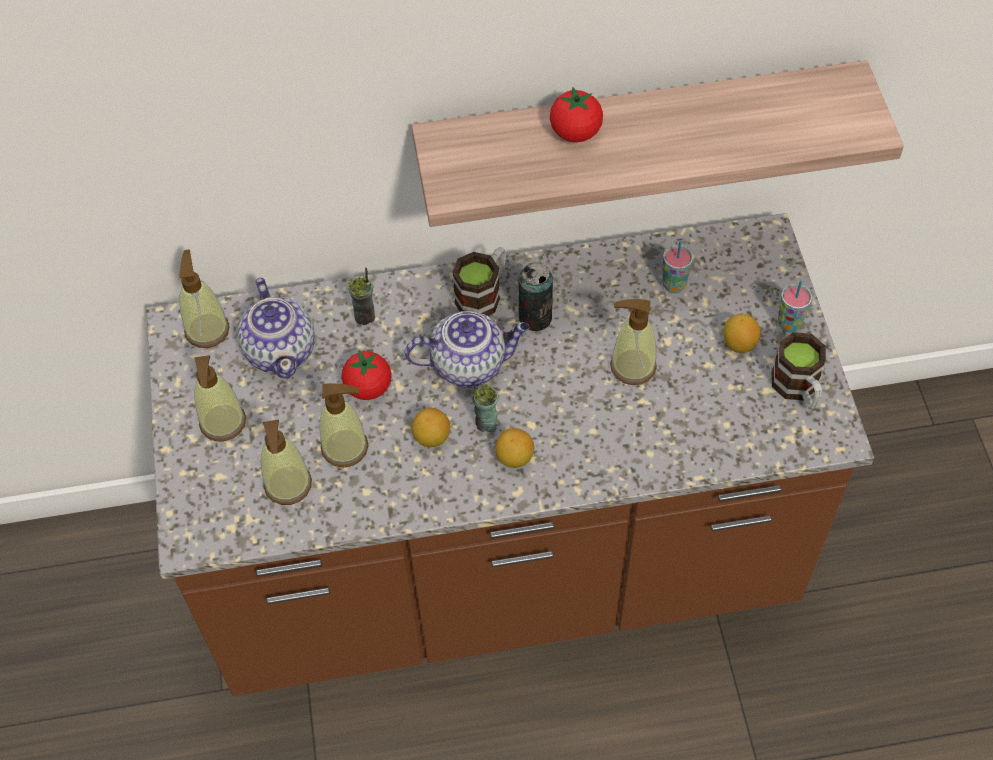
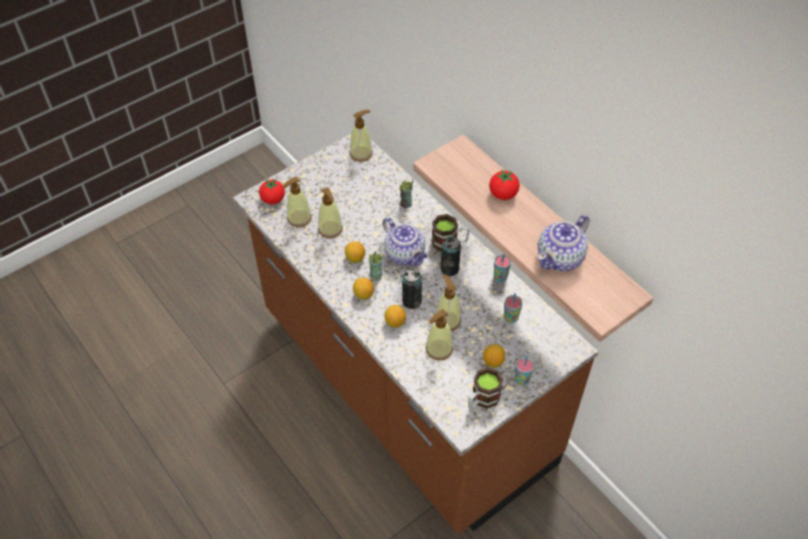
camera: 60 degrees right, 5 degrees down
(223, 422) = (317, 182): soap dispenser -> soap dispenser (439, 349)
(281, 350) = (367, 183): teapot -> teapot (560, 258)
(368, 387) = (367, 223): tomato -> tomato (273, 199)
(567, 397) = (412, 301): none -> can
(591, 262) = (500, 277): none -> cup
(595, 438) = (395, 322): none -> lemon

